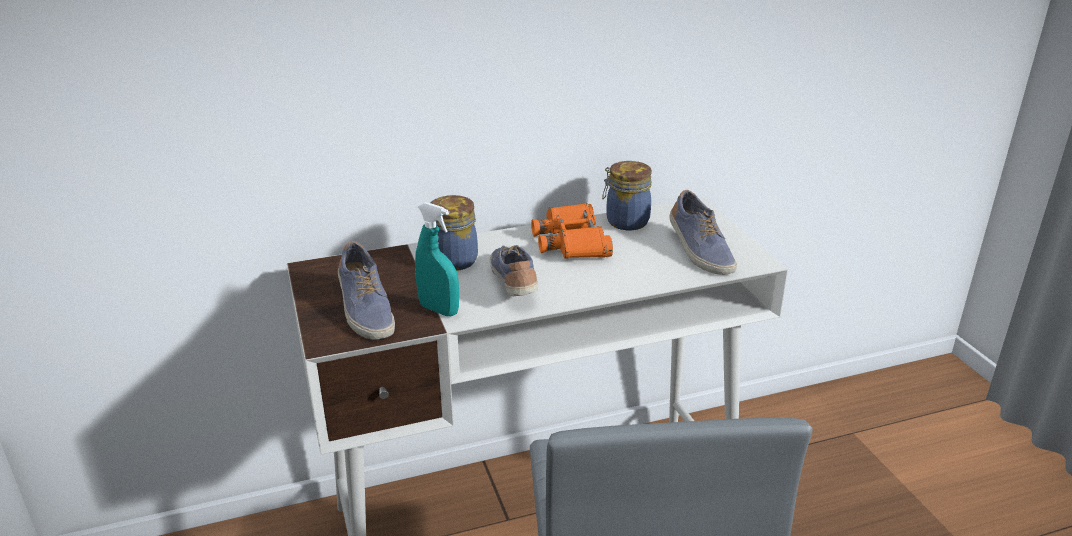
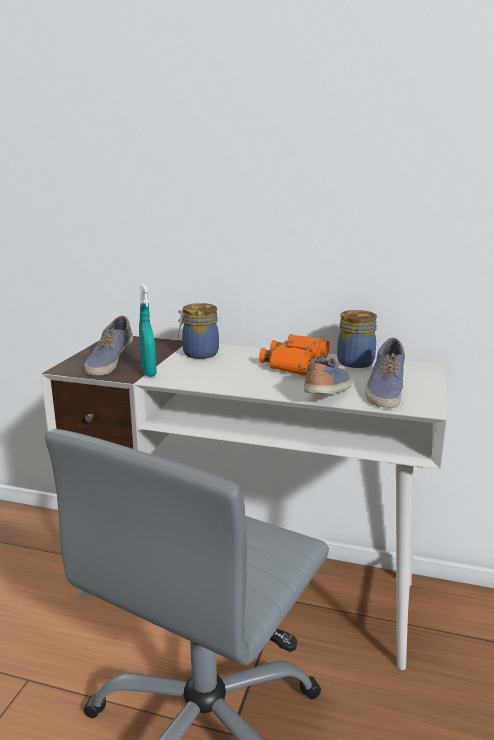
camera: 35 degrees right, 10 degrees down
(515, 283) = (218, 372): shoe -> shoe (328, 392)

